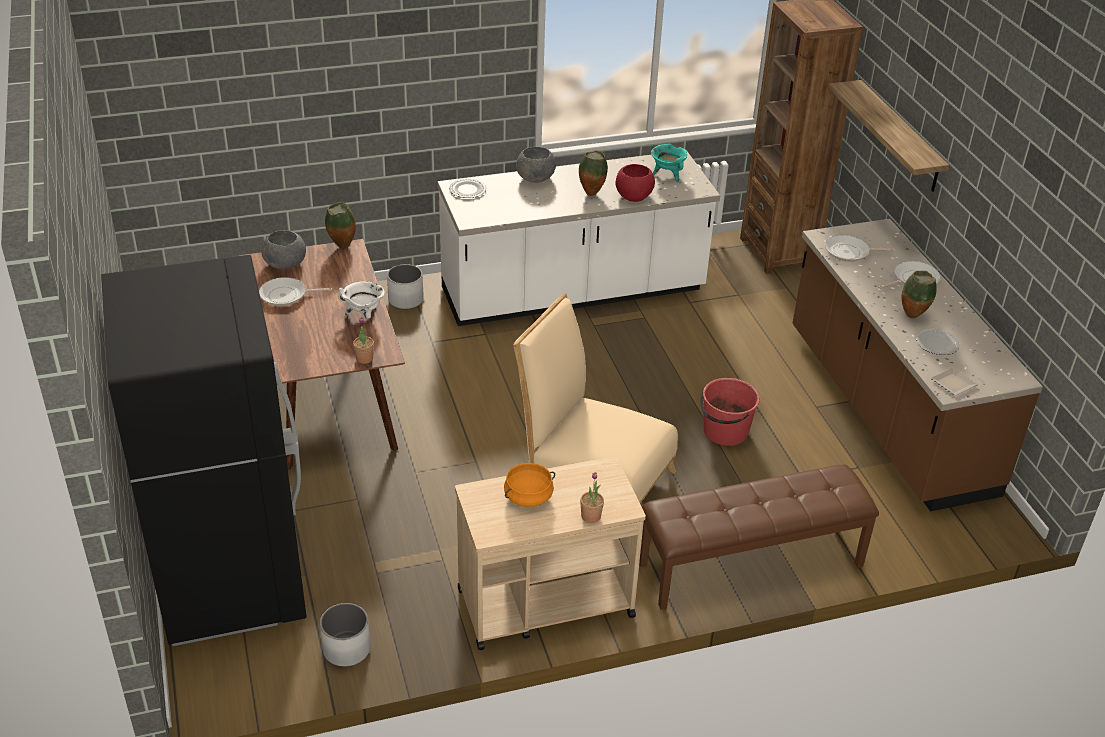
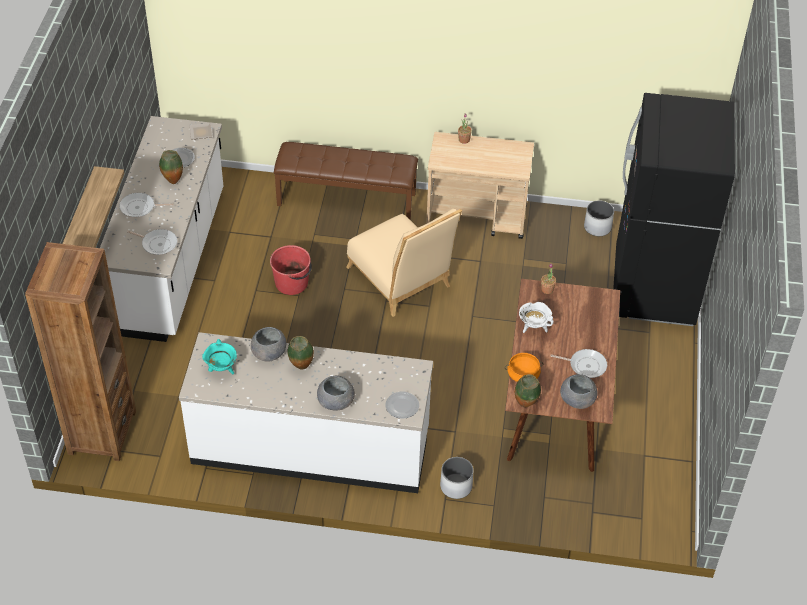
camera: 155 degrees left, 10 degrees up
(528, 497) = (491, 159): orange cooking pot -> orange cooking pot (523, 374)
(634, 196) = (269, 353): red bowl -> grey bowl
(887, 411) = (170, 261): brown counter -> white counter

